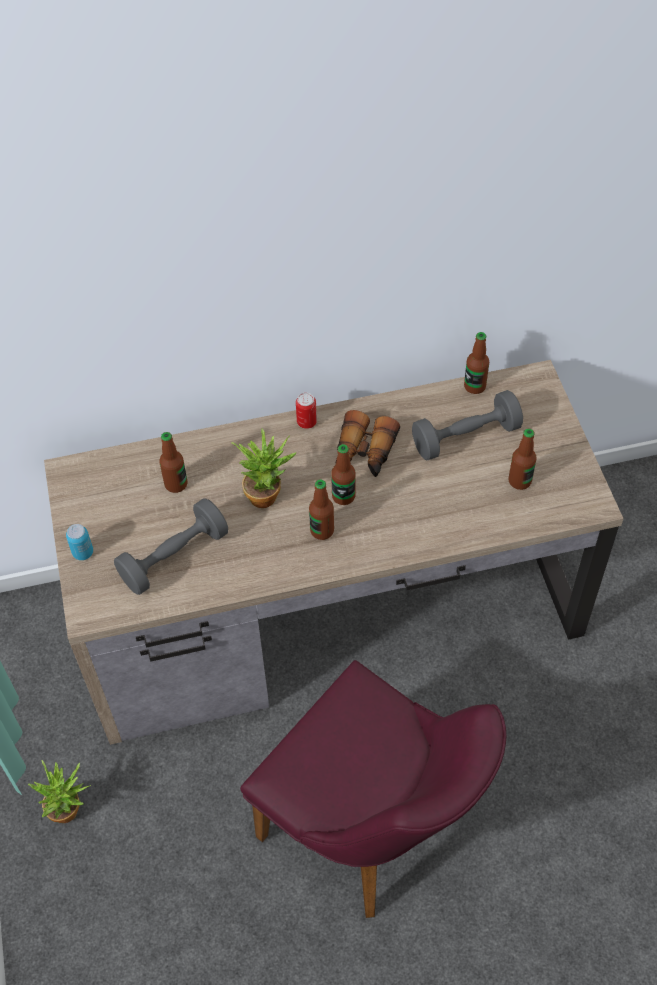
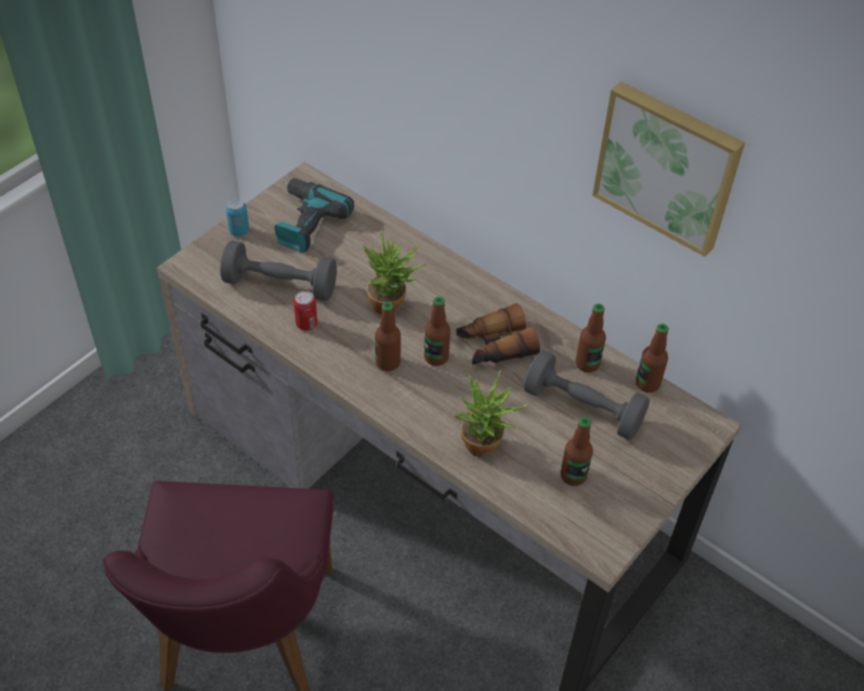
camera: 50 degrees right, 5 degrees down
(71, 811) = (118, 424): potted plant -> potted plant (485, 450)
(118, 500) = (304, 222): none -> power drill
(176, 484) = (350, 246): bottle -> bottle (587, 364)
(306, 422) = (489, 290): can -> can (306, 324)
(441, 216) = (668, 166): none -> picture

